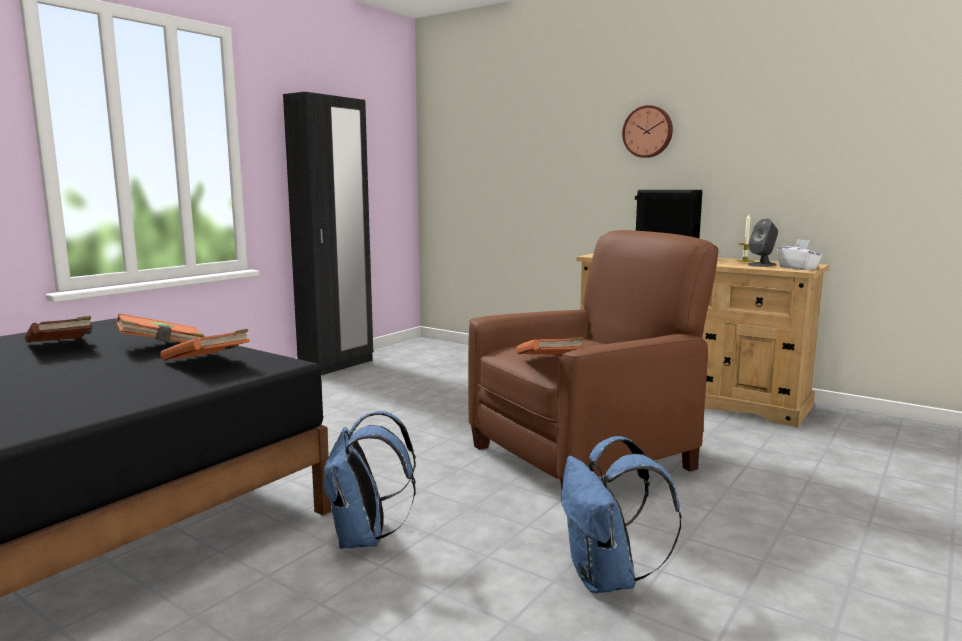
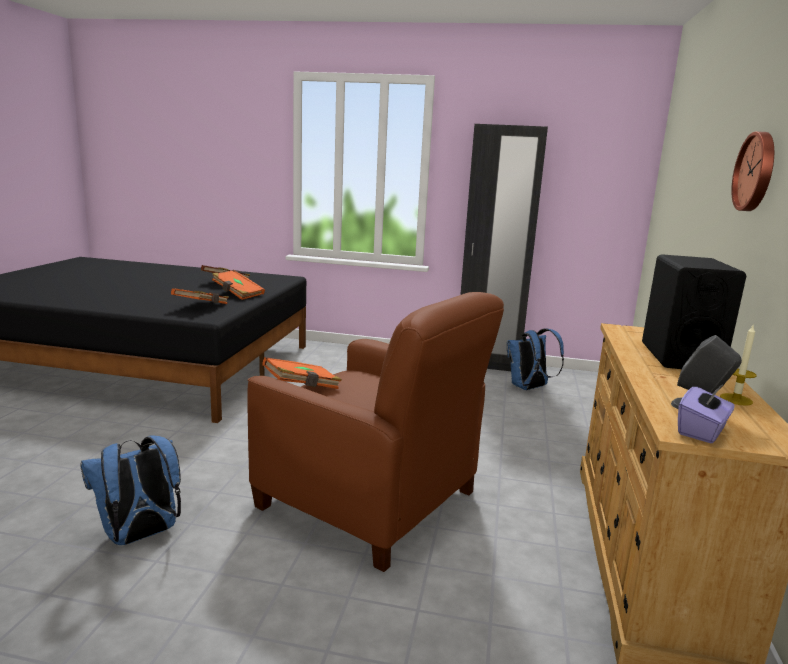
camera: 65 degrees right, 5 degrees up
(365, 538) = (184, 440): blue backpack -> blue backpack (529, 388)
(798, 268) = (702, 431): white tissue box -> purple tissue box

